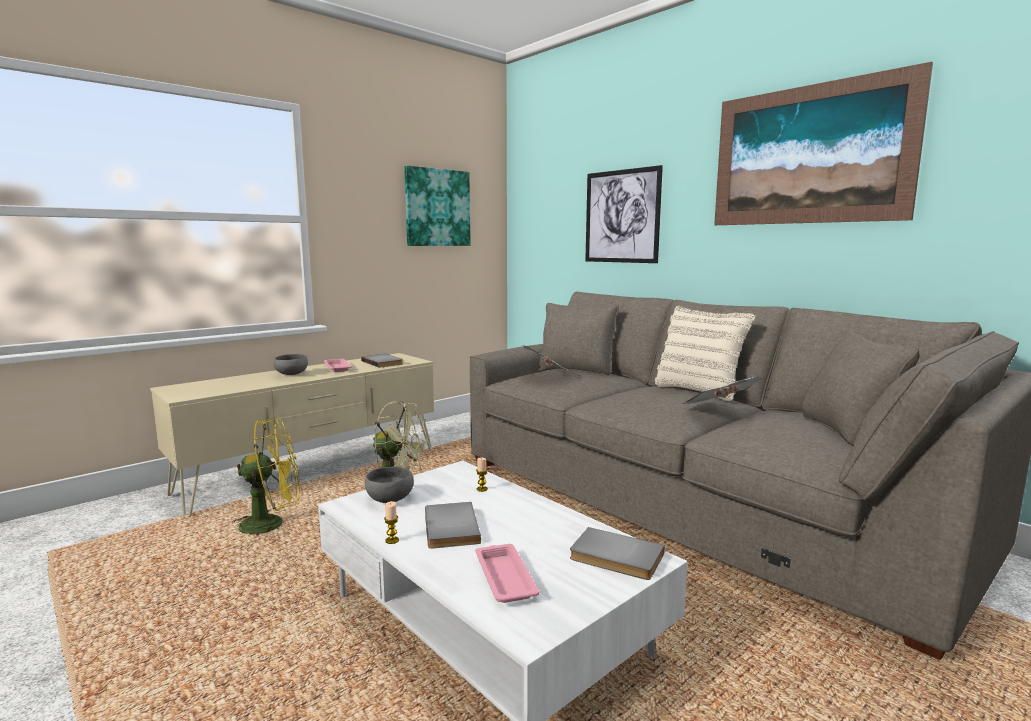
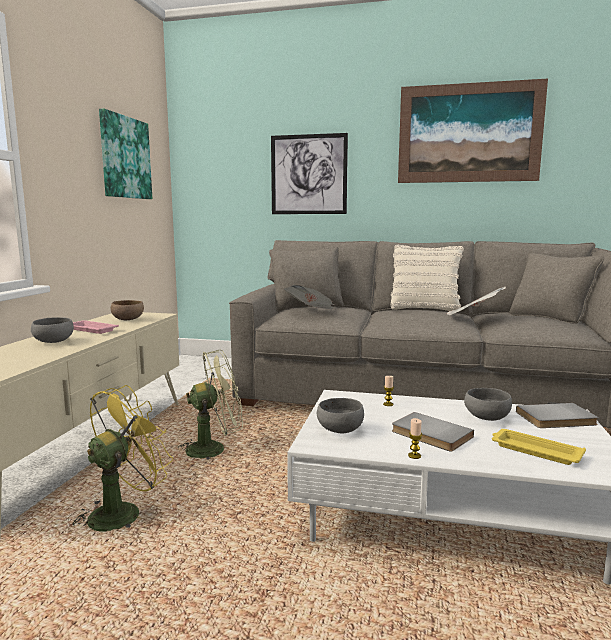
camera: 35 degrees left, 0 degrees up
(383, 362) = (128, 319): grey book -> brown bowl
(504, 577) = (534, 451): pink tray -> yellow tray
(540, 530) = (485, 418): none -> grey bowl

